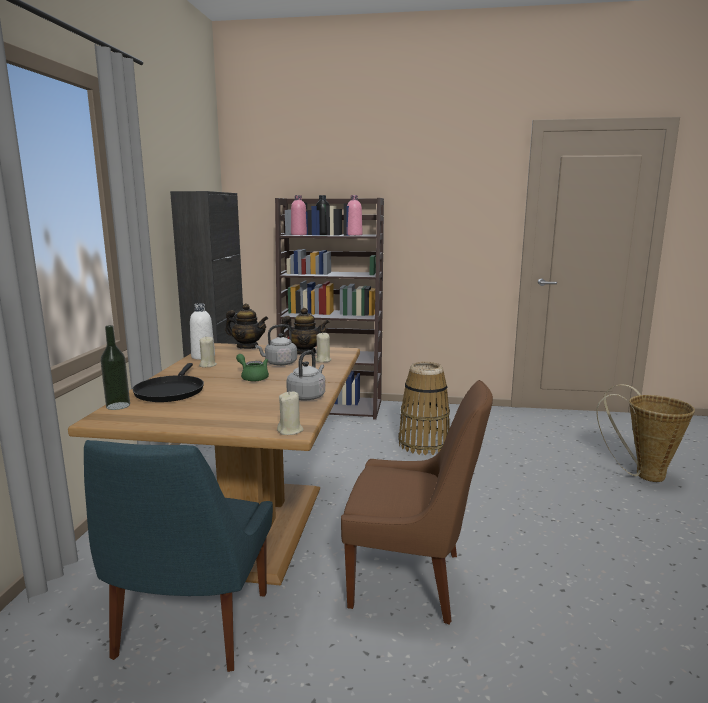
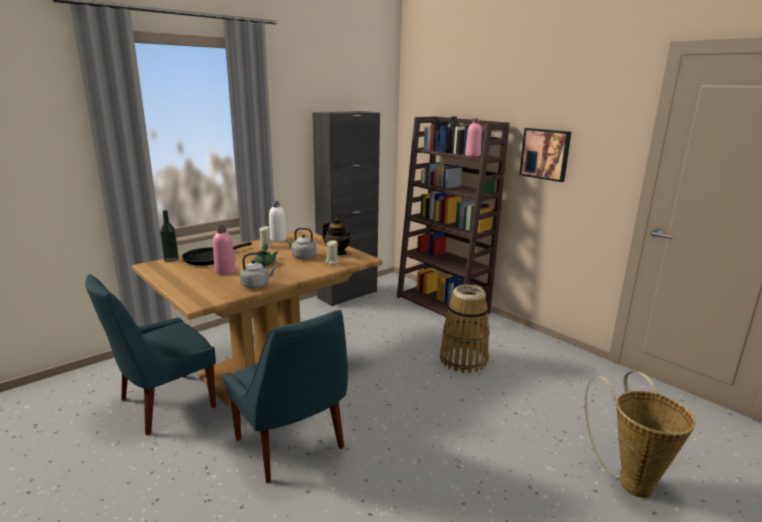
camera: 40 degrees right, 5 degrees up
(247, 347) = (317, 239): teapot -> none
(290, 431) = (195, 303): beige candle -> none
(299, 234) = (432, 150): pink bottle -> pink bottle (225, 271)
(411, 580) = (291, 446): brown chair -> blue chair
(426, 226) = (545, 154): none -> picture

